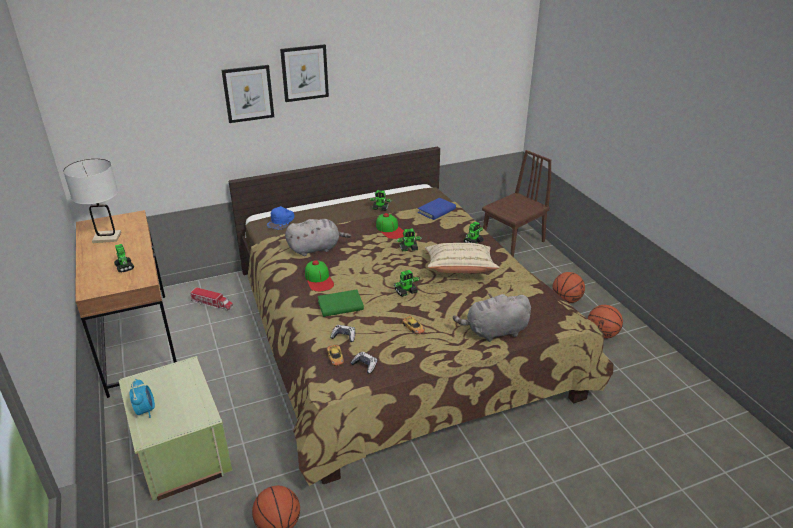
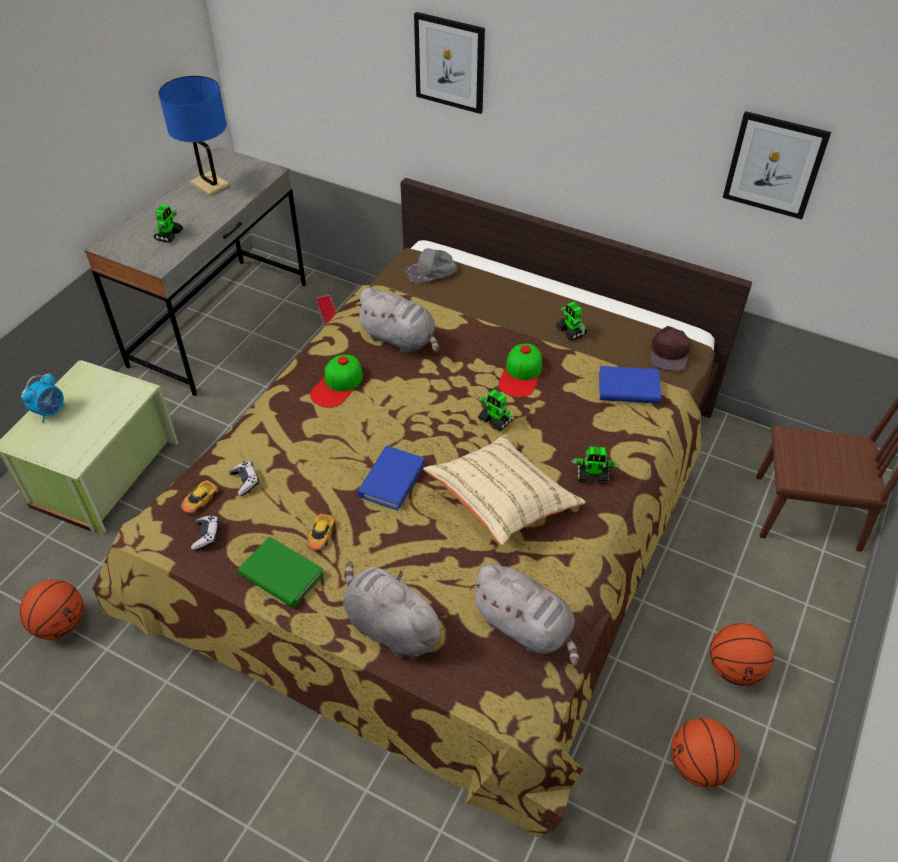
camera: 50 degrees right, 15 degrees up
(107, 237) = (210, 185): white table lamp -> blue table lamp
(139, 342) = (220, 324): brown desk -> grey desk
(281, 221) = (431, 272): blue cap -> grey cap
(304, 73) = (540, 62): picture -> picture (774, 165)
(340, 305) = (302, 439): green book -> green book (281, 575)
(406, 292) = (391, 480): toy robot -> blue book
(427, 195) = (670, 352): none -> brown cap
(535, 296) = (526, 627): none -> grey plush toy

